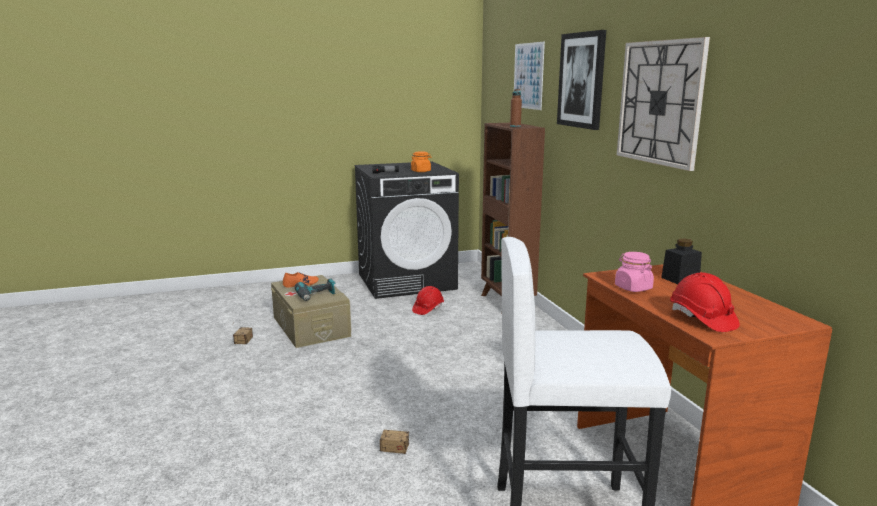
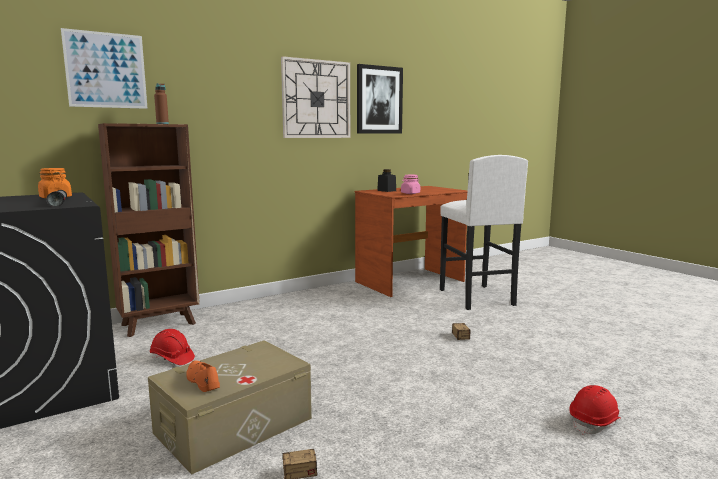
camera: 105 degrees left, 5 degrees down
(316, 296) = (259, 358): power drill -> none
(582, 80) = (221, 80): picture -> picture (379, 100)
(702, 319) = (442, 190): red hard hat -> red hard hat (595, 422)

